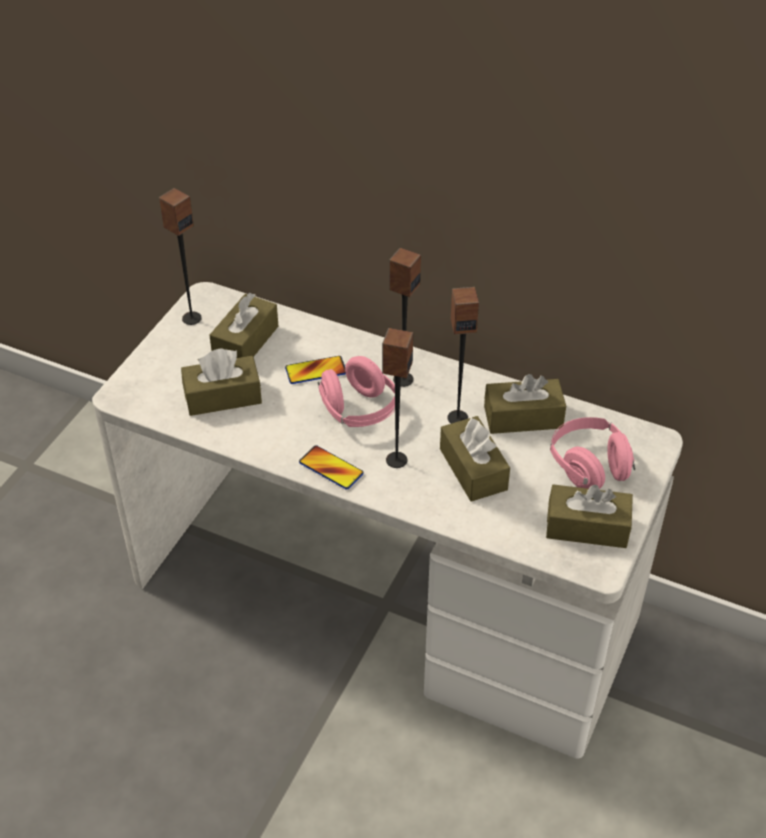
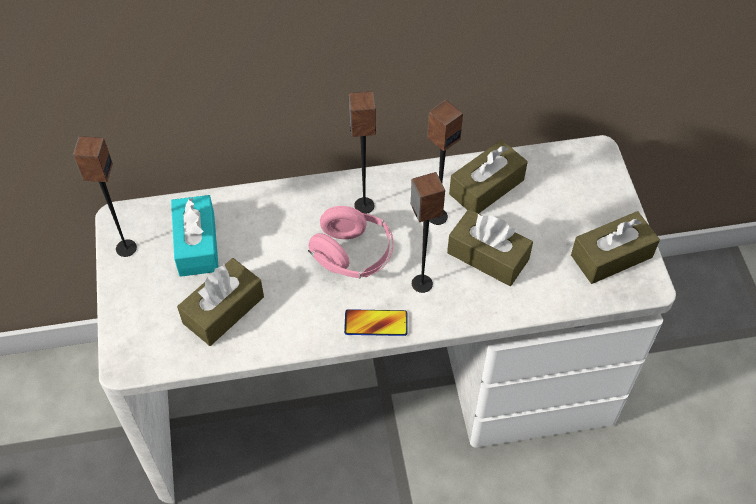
camera: 35 degrees left, 10 degrees up
(245, 341) = (197, 244): brown tissue box -> turquoise tissue box
(316, 371) = (284, 238): phone -> none
(589, 466) = (570, 202): pink headphones -> none

